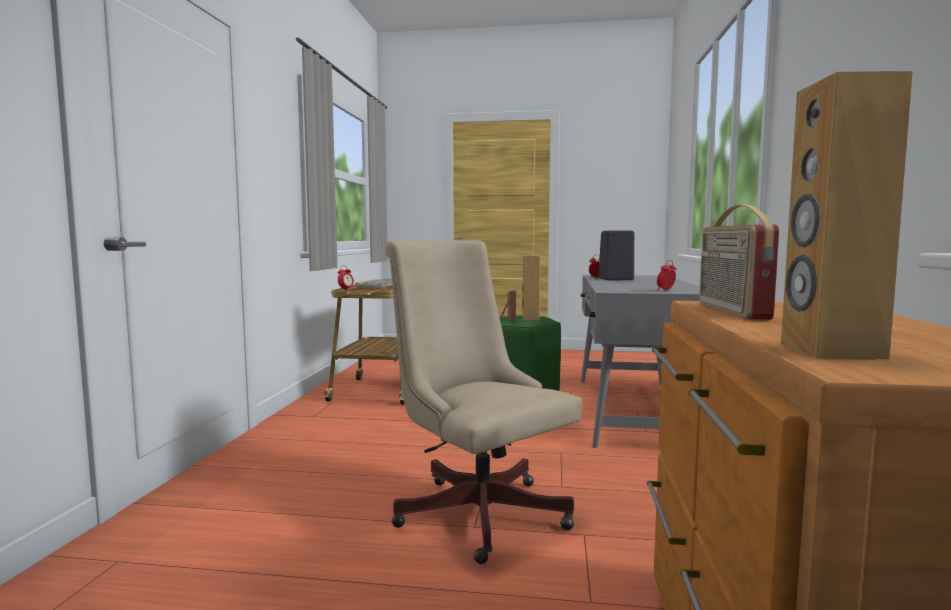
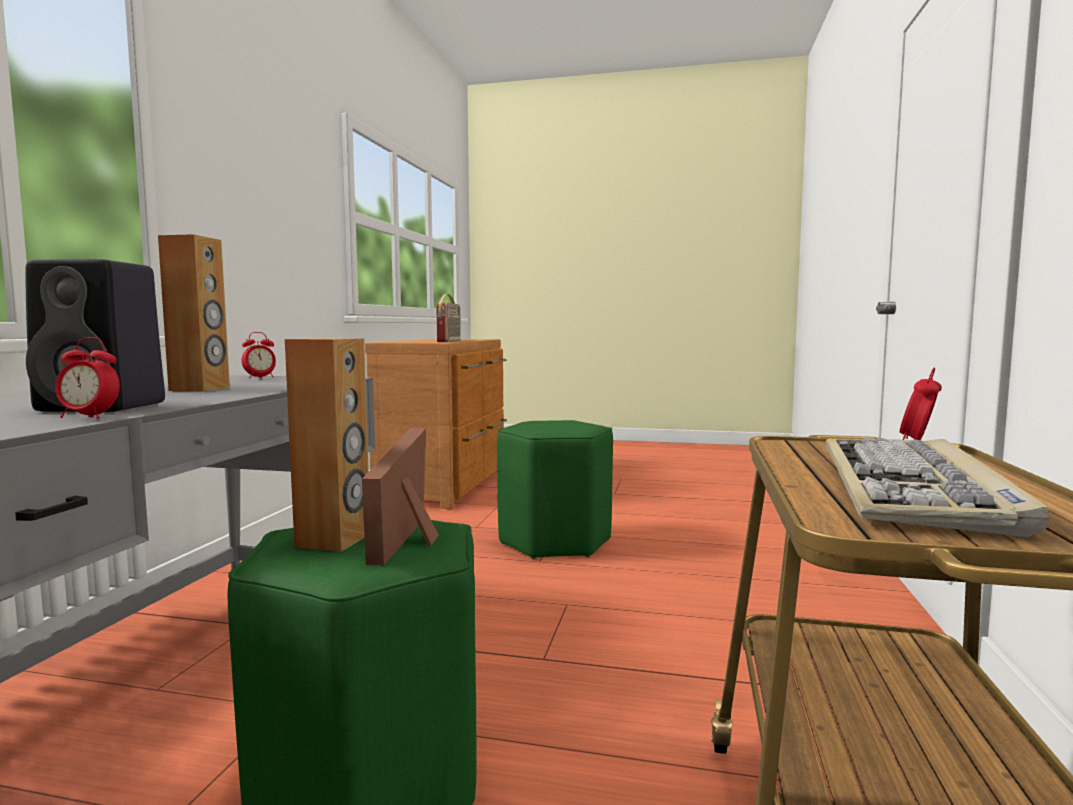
camera: 175 degrees left, 0 degrees up
(476, 509) = (554, 542): beige office chair -> green stool
(829, 351) = (476, 339): brown speaker -> brown speaker (200, 389)

